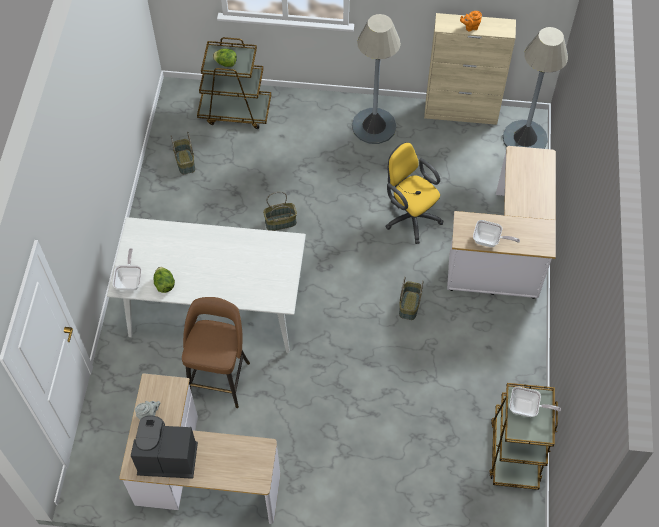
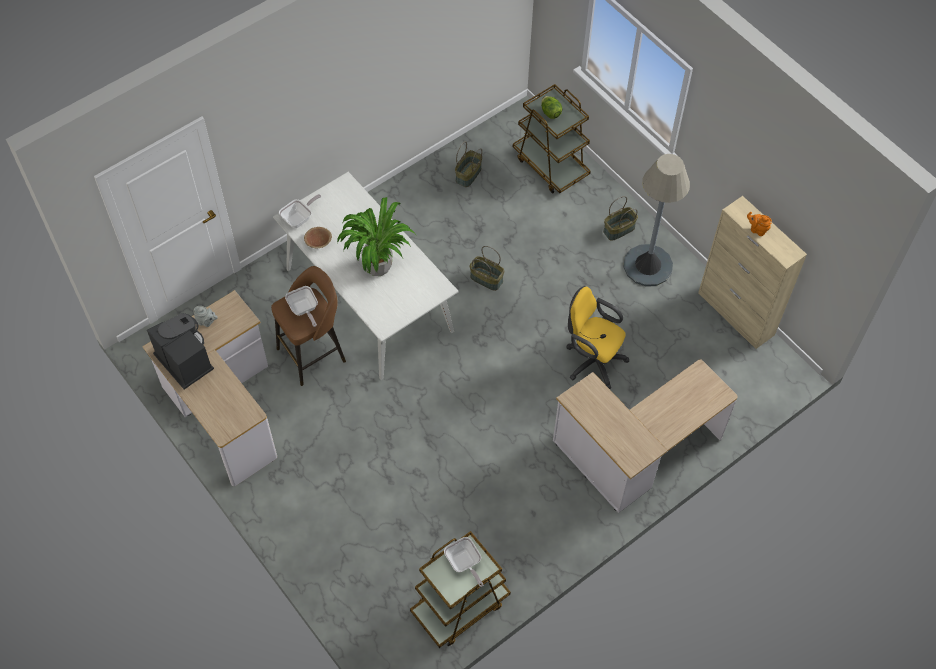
camera: 45 degrees right, 0 degrees up
(164, 284) = (318, 242): lettuce -> brown bowl
(228, 264) = (377, 265): none -> potted plant
(410, 216) = (592, 360): yellow office chair -> yellow office chair turned 60 degrees counterclockwise
(410, 306) = (509, 427): basket -> basket (619, 230)
(489, 240) = (592, 418): frying pan -> frying pan (304, 310)
(525, 138) = (766, 380): grey floor lamp -> none

